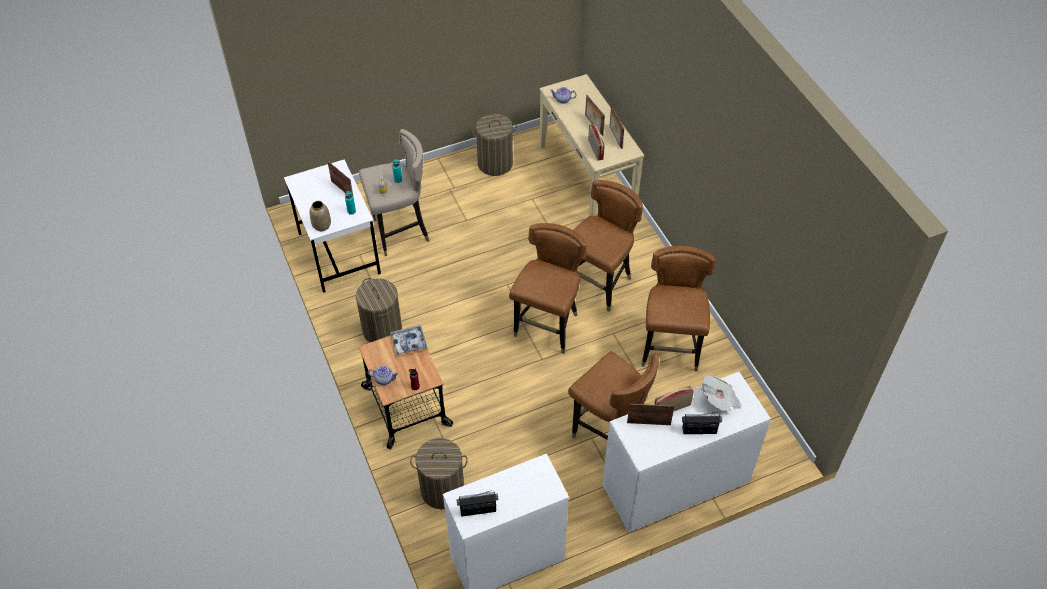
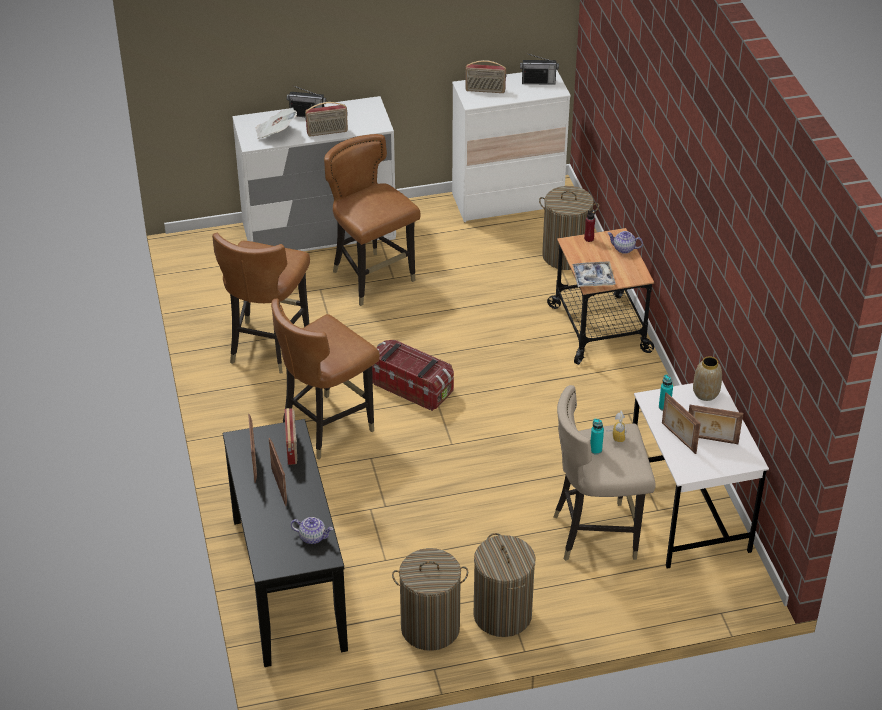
camera: 170 degrees left, 10 degrees down
(382, 330) = (626, 411): laundry basket -> laundry basket (502, 615)
(531, 486) = (485, 90): none -> radio
(548, 328) = (411, 387): brown chair -> storage box
(587, 177) = (287, 583): beige console table -> black console table
(648, 423) = (355, 125): picture frame -> picture frame (711, 440)

